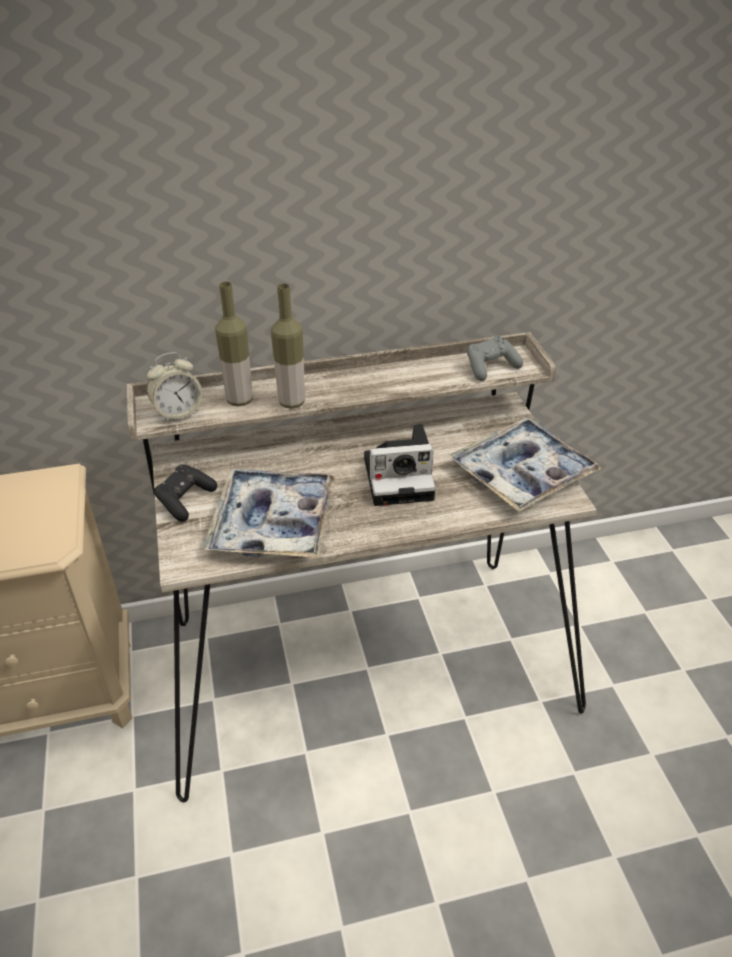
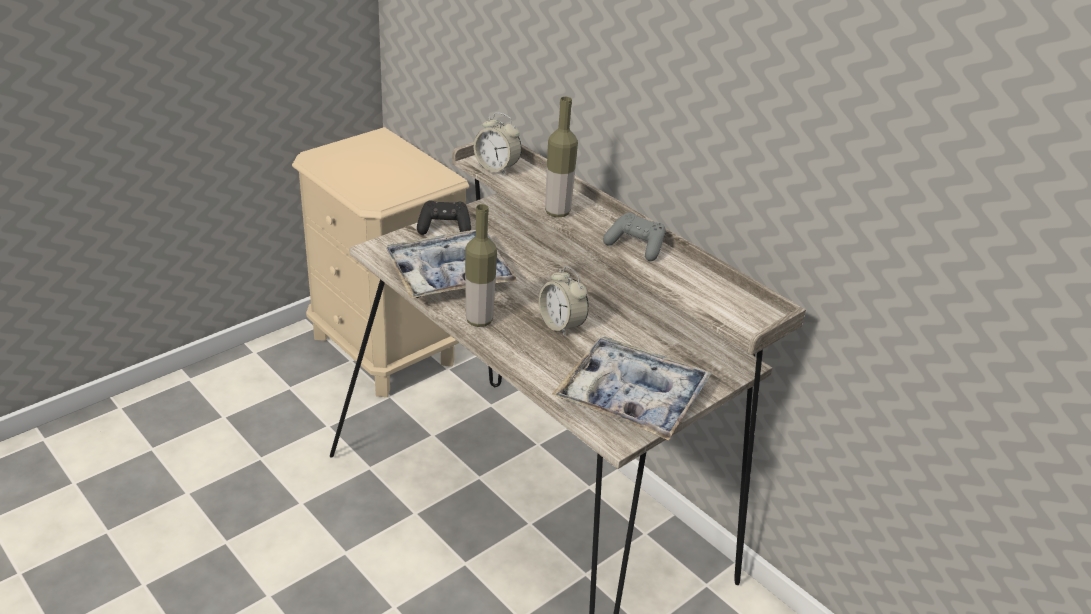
camera: 60 degrees right, 5 degrees down
(239, 400) = (537, 188): bottle -> bottle (479, 320)
(401, 477) = (561, 325): camera -> alarm clock
(490, 367) = (724, 305): grey game controller -> grey game controller (636, 246)

